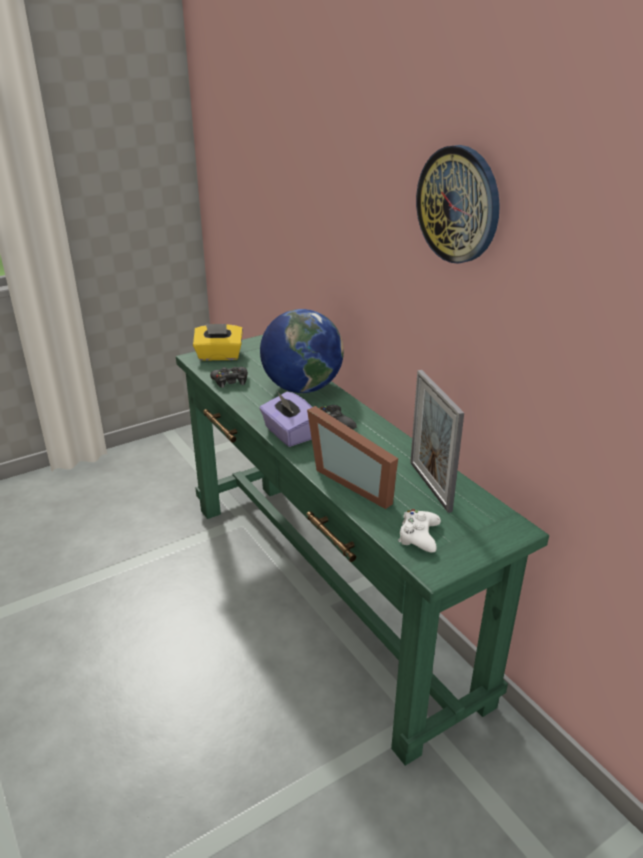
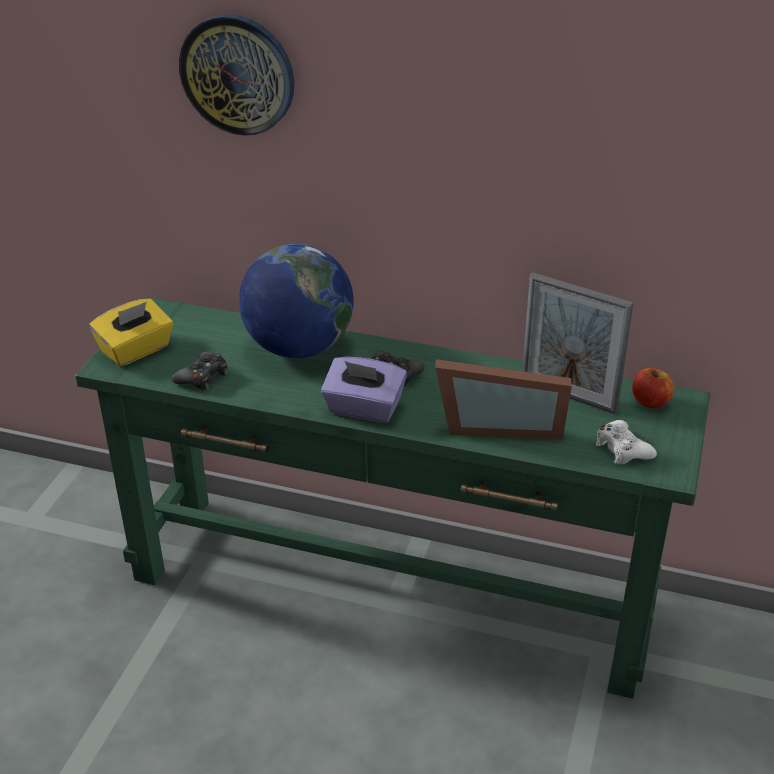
camera: 40 degrees left, 5 degrees up
(458, 205) = (537, 77): wall clock -> wall clock (238, 74)
(487, 518) = (650, 402): none -> apple

